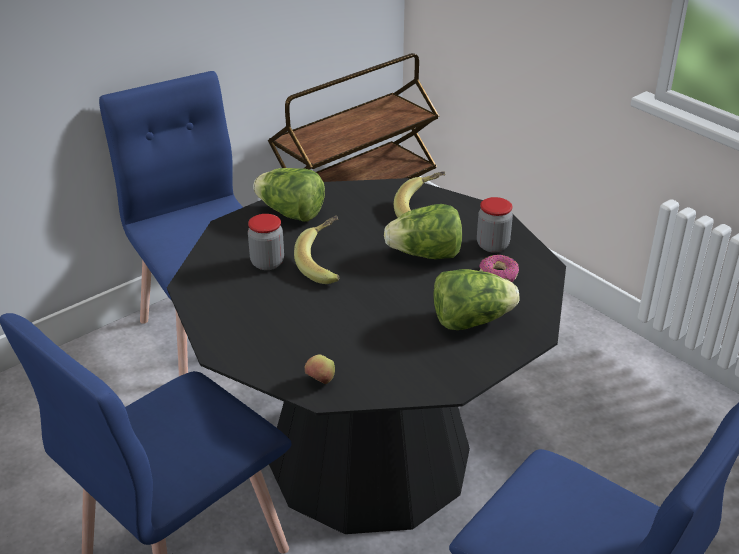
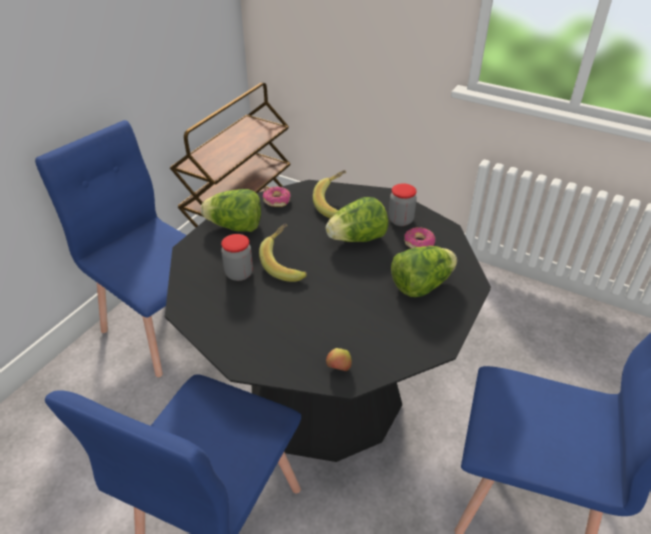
camera: 20 degrees left, 5 degrees up
(355, 194) = (277, 201): none -> donut

